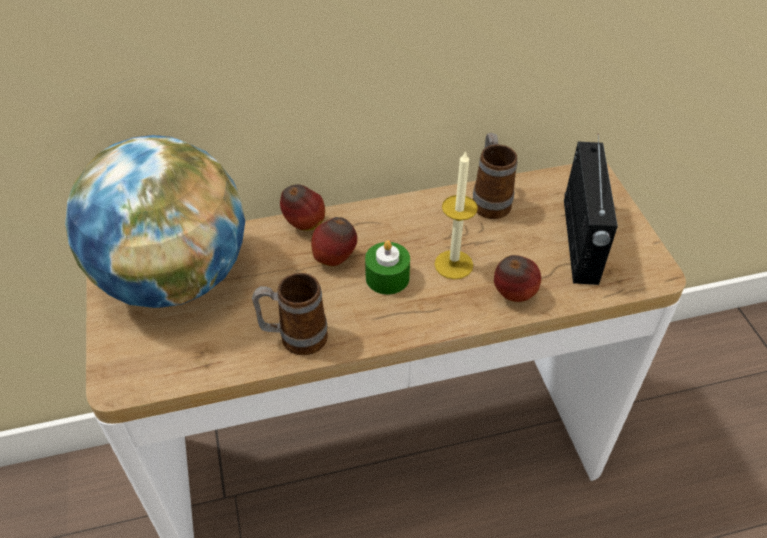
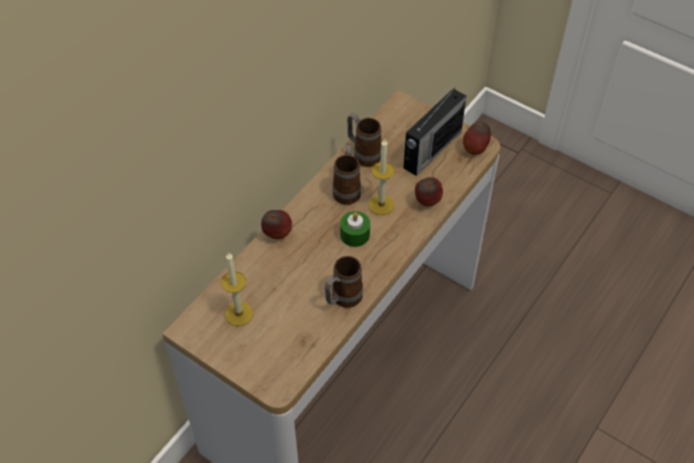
camera: 40 degrees left, 5 degrees up
(174, 278) = (239, 314): globe -> candle
(335, 260) = (316, 243): apple -> apple (475, 150)
(431, 225) = (347, 189): none -> mug
(580, 242) = (431, 150): radio -> radio turned 75 degrees clockwise

